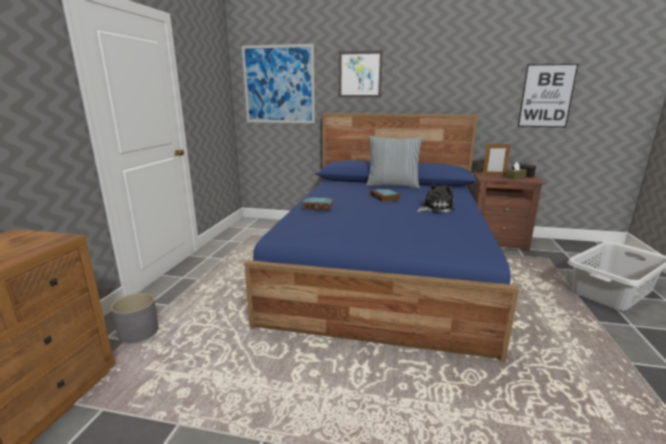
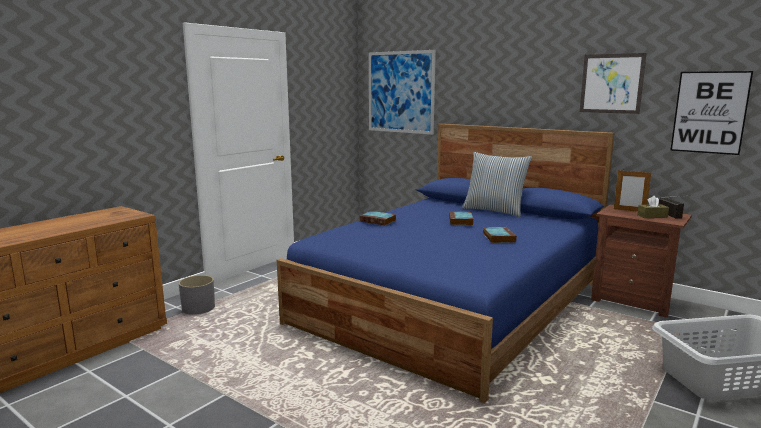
camera: 25 degrees right, 5 degrees down
(360, 74) = (481, 82): picture -> picture (611, 83)
(434, 208) = (498, 237): plush toy -> book

